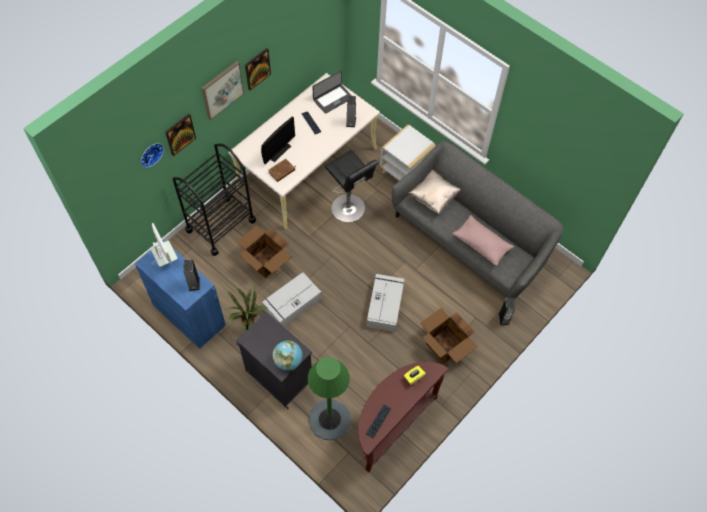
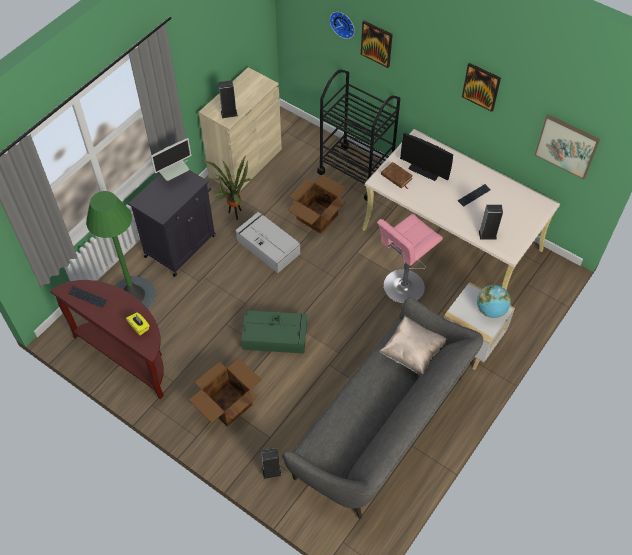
camera: 85 degrees right, 5 degrees down
(165, 260) = (254, 88): monitor -> monitor (174, 177)
(189, 315) = (245, 163): blue cabinet -> beige cabinet
(222, 90) = (434, 56): picture -> picture (566, 146)
(288, 361) = (151, 206): globe -> globe (491, 310)
(332, 98) = (518, 212): laptop -> none
(349, 210) = (401, 288): black stool -> pink stool
(385, 305) = (276, 336): grey storage box -> green storage box
(481, 244) = (350, 412): pink pillow -> none

